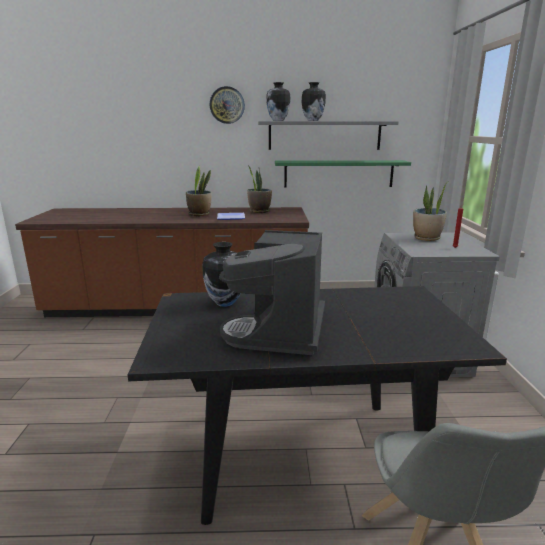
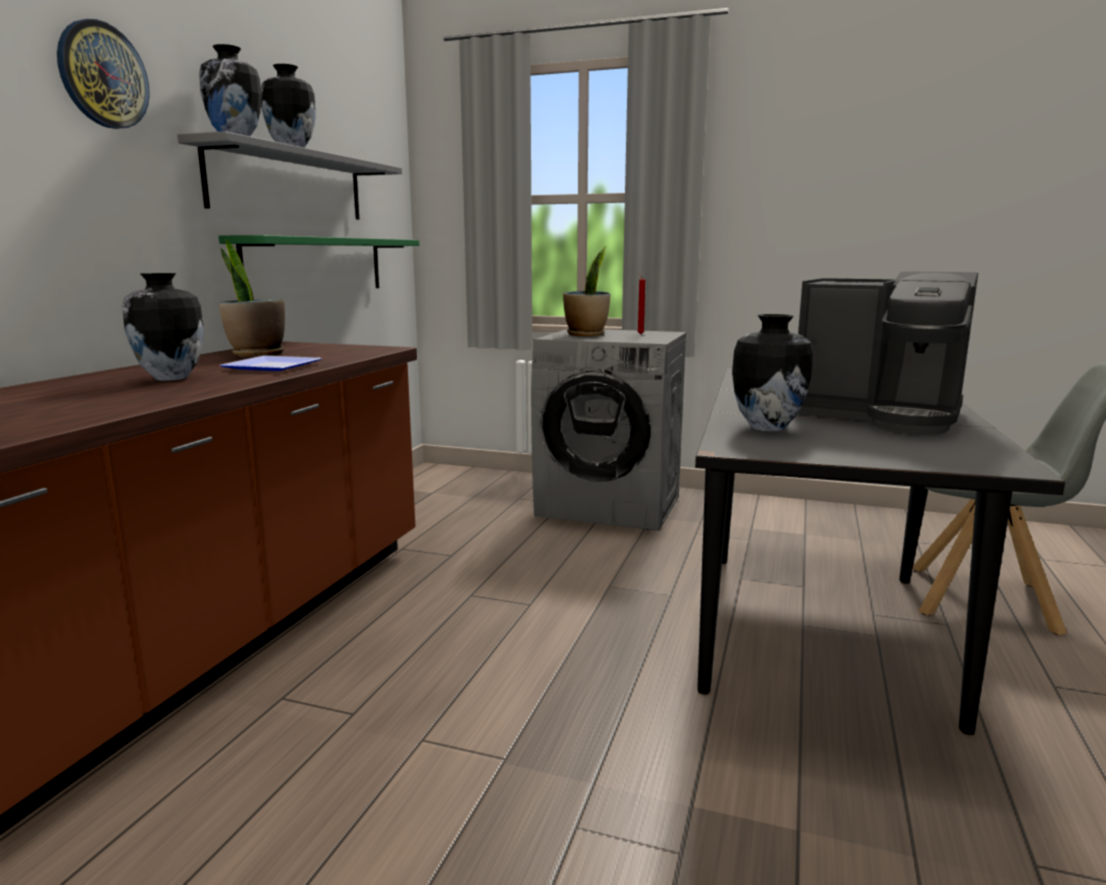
camera: 70 degrees left, 5 degrees down
(199, 214) = (170, 378): potted plant -> vase

